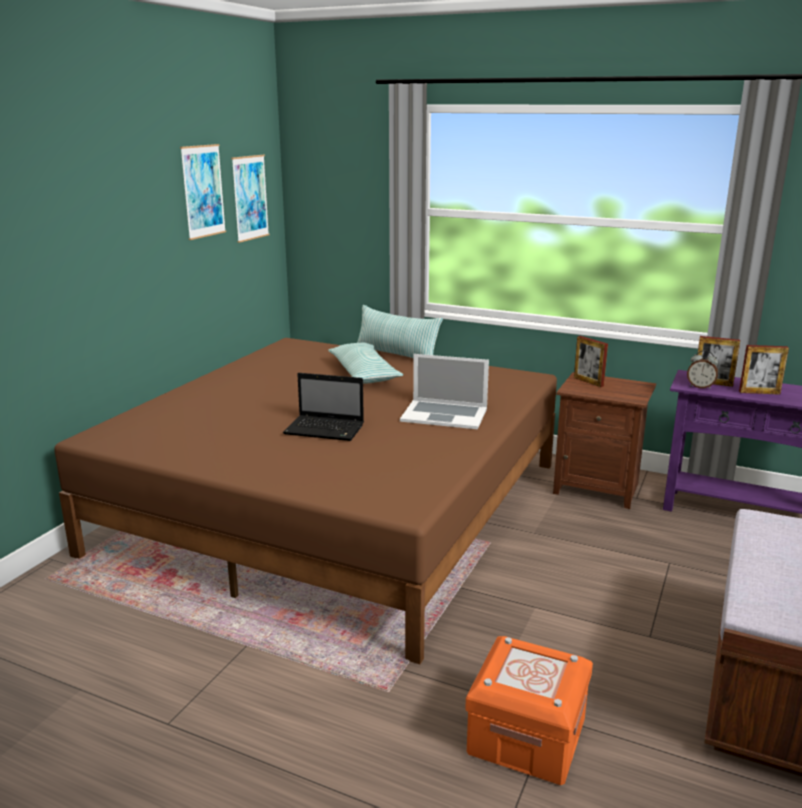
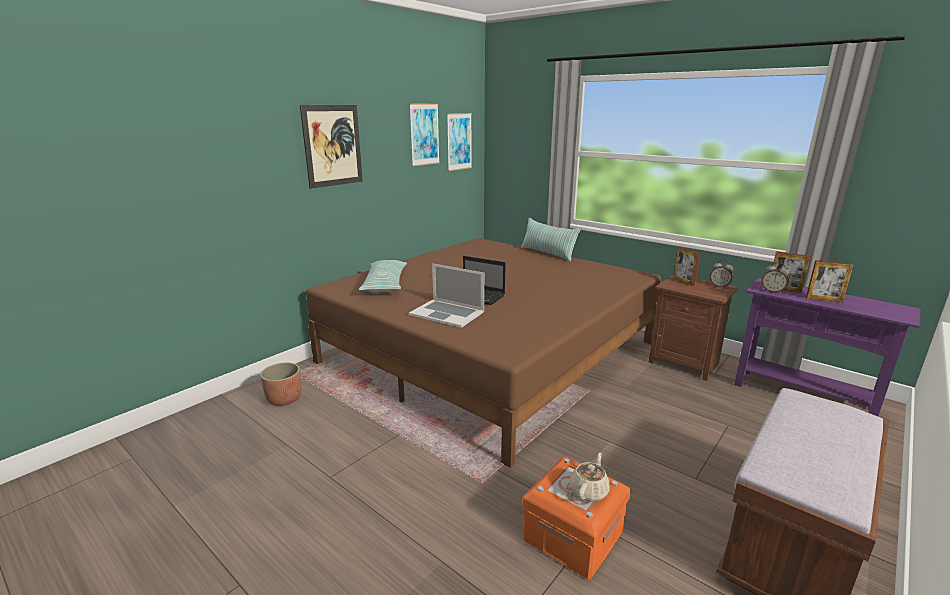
camera: 15 degrees right, 0 degrees up
(46, 621) = (284, 399): none -> planter
(77, 219) = (333, 145): none -> picture
(364, 373) = (520, 263): pillow -> pillow (385, 284)
(444, 414) = (565, 294): laptop -> laptop (447, 313)
(547, 673) = (589, 490): none -> beige teapot
(633, 384) = (719, 286): none -> alarm clock

